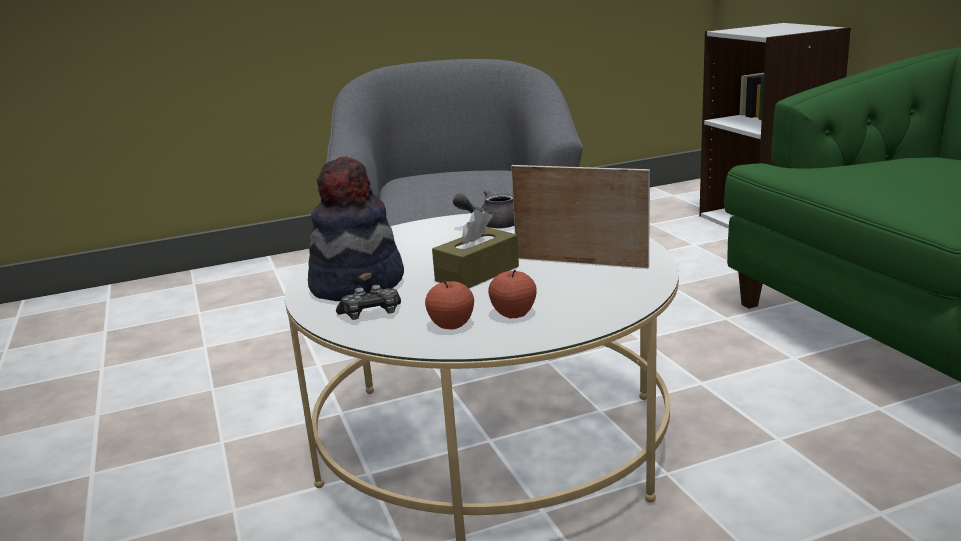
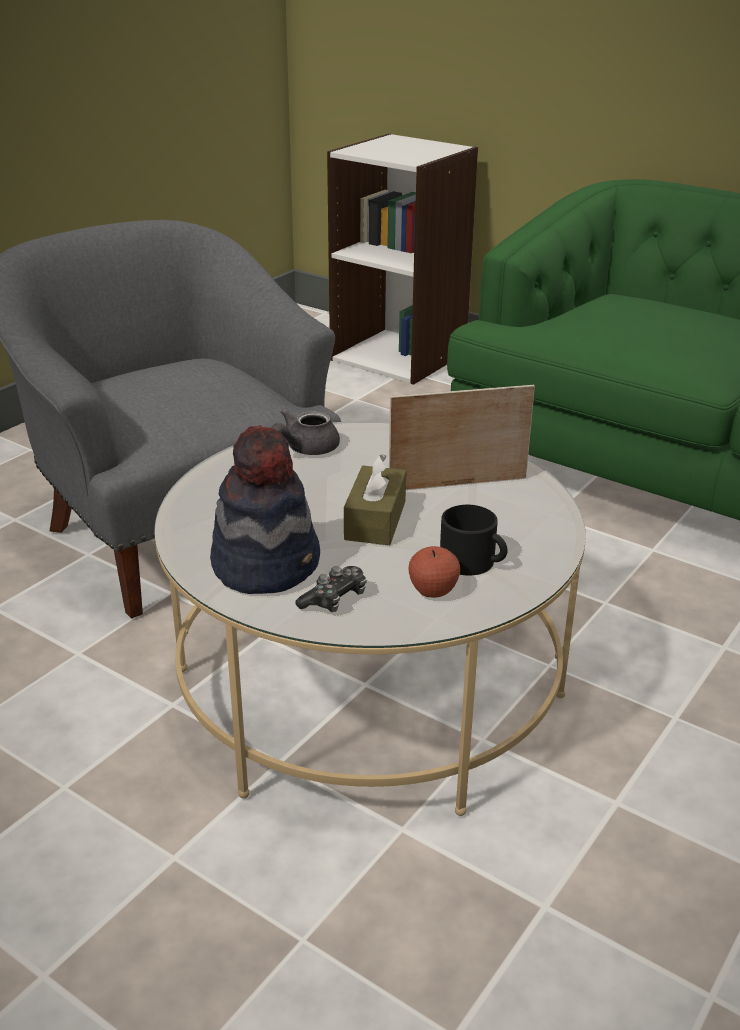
camera: 35 degrees left, 10 degrees up
(513, 314) = (473, 562): apple -> black mug

